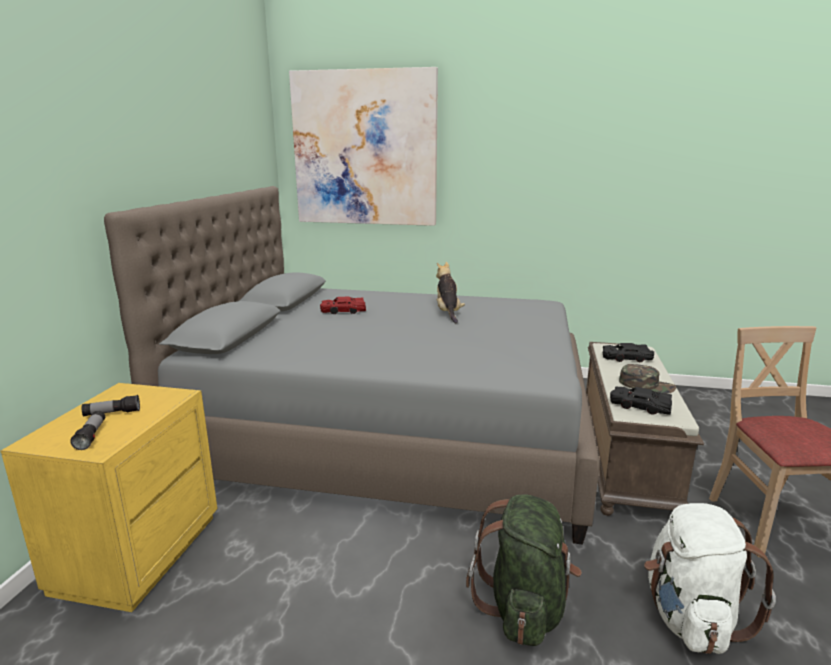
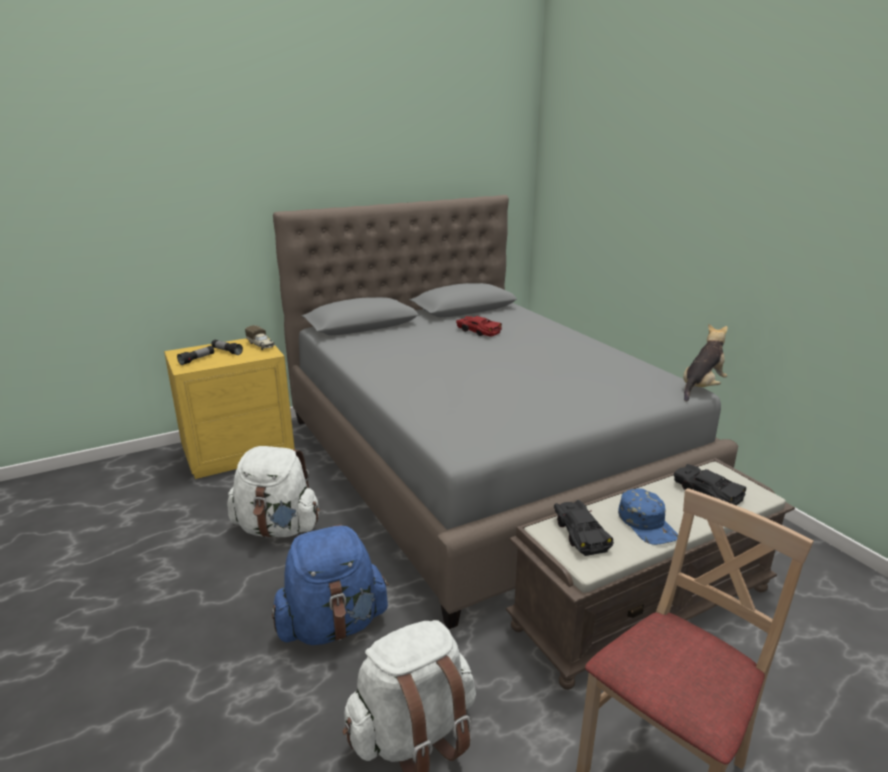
camera: 50 degrees right, 5 degrees up
(143, 392) = (261, 345): none -> toy truck
(331, 582) = (277, 528): none -> white backpack
(365, 149) = (599, 162): picture -> none
(448, 313) = (554, 363): plush toy -> plush toy (701, 388)
(524, 607) = (333, 625): green backpack -> blue backpack
(646, 385) = (647, 524): green cap -> blue cap

